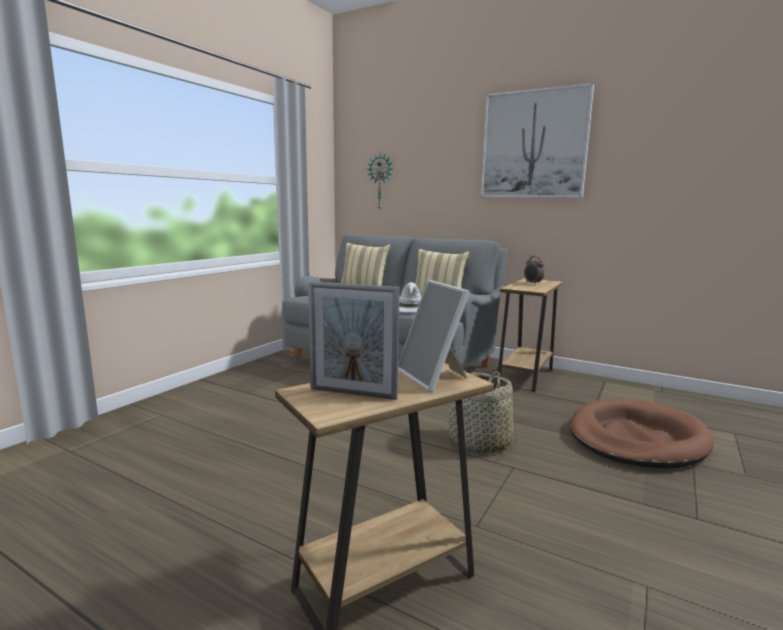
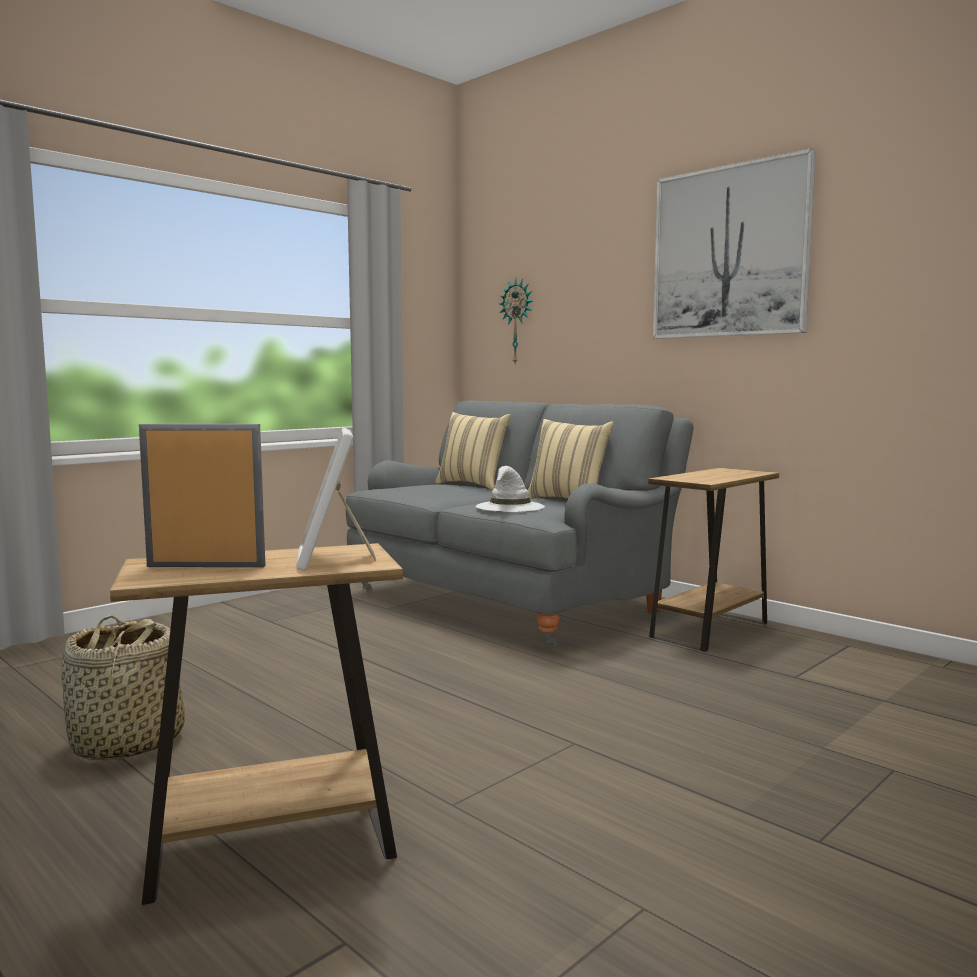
camera: 15 degrees right, 5 degrees down
(353, 393) = (206, 566): picture frame -> picture frame turned 150 degrees clockwise
(480, 442) = (552, 707): basket -> basket (126, 743)
(532, 283) = (717, 474): alarm clock -> none
(636, 438) = (823, 728): brown dog bed -> none

